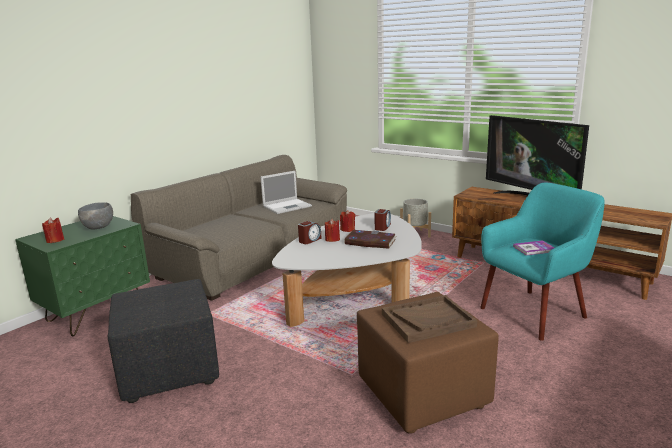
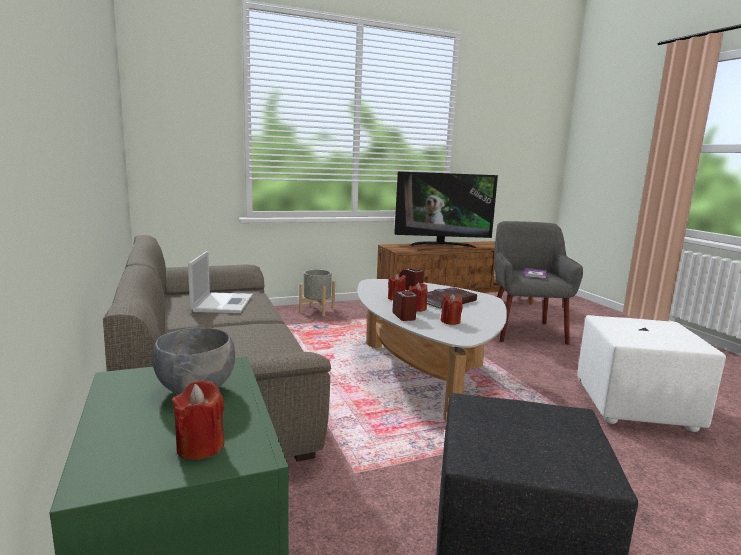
camera: 60 degrees left, 5 degrees down
(319, 252) = (450, 321): none -> red candle
(422, 396) = (637, 407): brown ottoman -> white ottoman
(428, 320) = (653, 330): brown tray -> none
(534, 313) = (525, 331): turquoise armchair -> grey armchair

